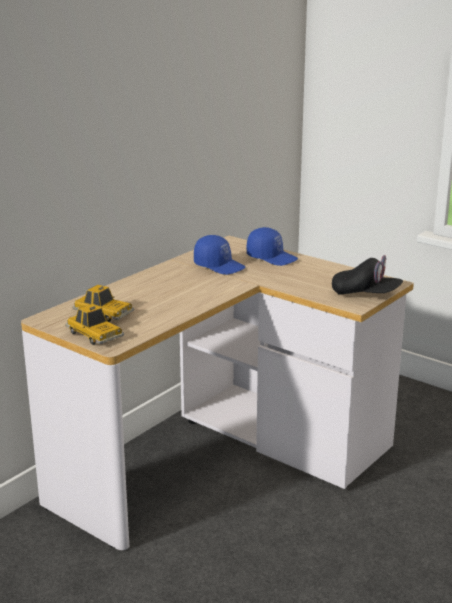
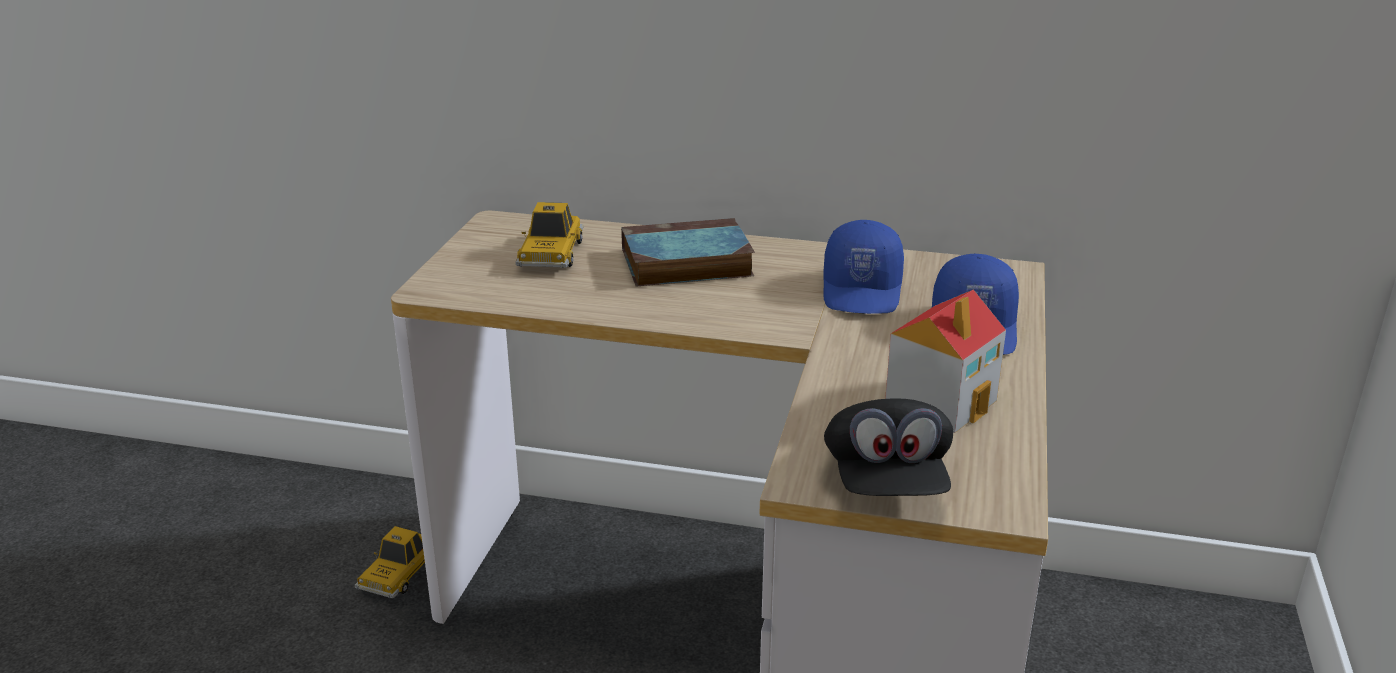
camera: 65 degrees right, 5 degrees up
(95, 335) = (464, 268): toy car -> toy car (400, 572)
(151, 290) = (684, 263): none -> book
(320, 275) = (941, 401): none -> toy house

